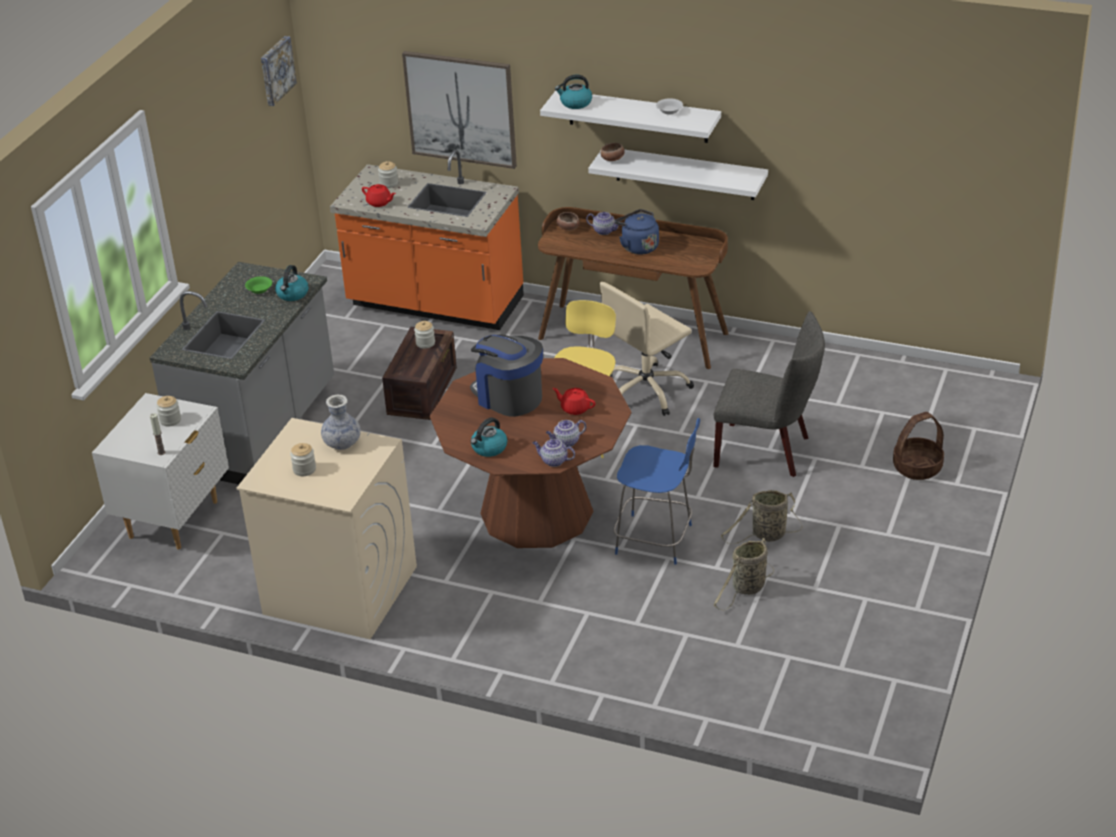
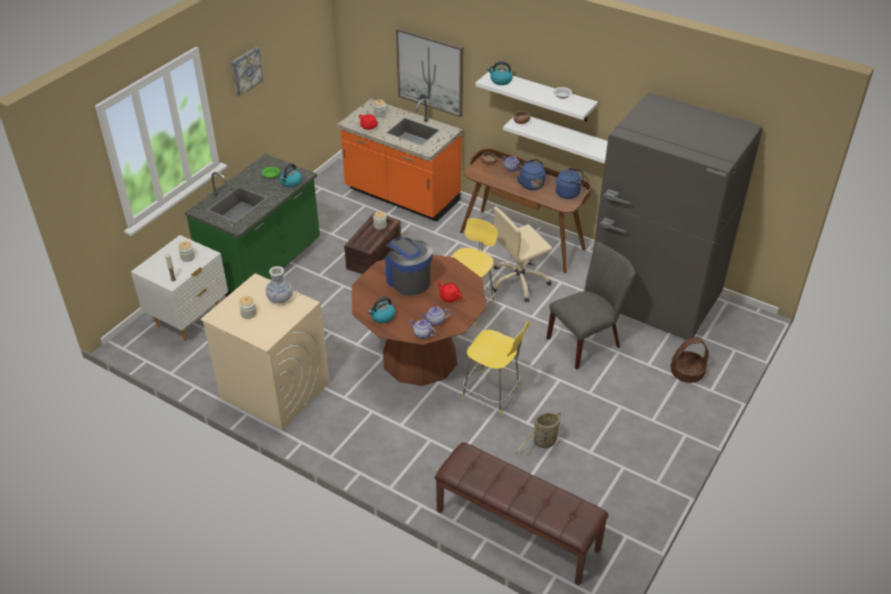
camera: 10 degrees right, 5 degrees up
(260, 429) = (264, 264): grey counter -> green counter
(276, 70) = (314, 29): picture -> picture (246, 70)
(657, 540) = (493, 393): blue stool -> yellow stool
(697, 250) = (569, 193): none -> blue kettle
(744, 701) = (516, 530): none -> brown bench
(766, 535) = (568, 404): basket -> none
(768, 451) = (587, 341): grey chair -> grey chair turned 60 degrees counterclockwise
(844, 385) = (653, 301): none -> grey fridge

